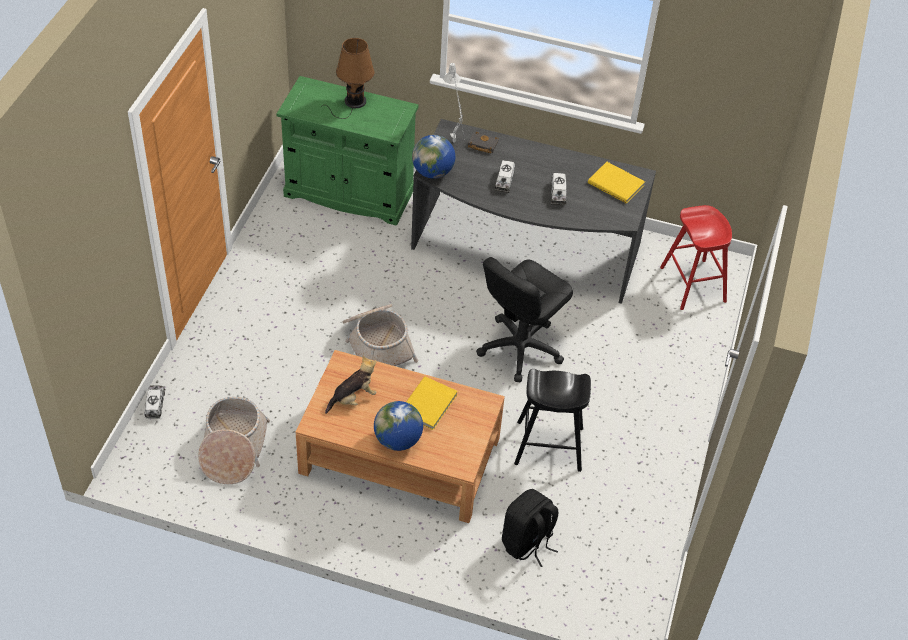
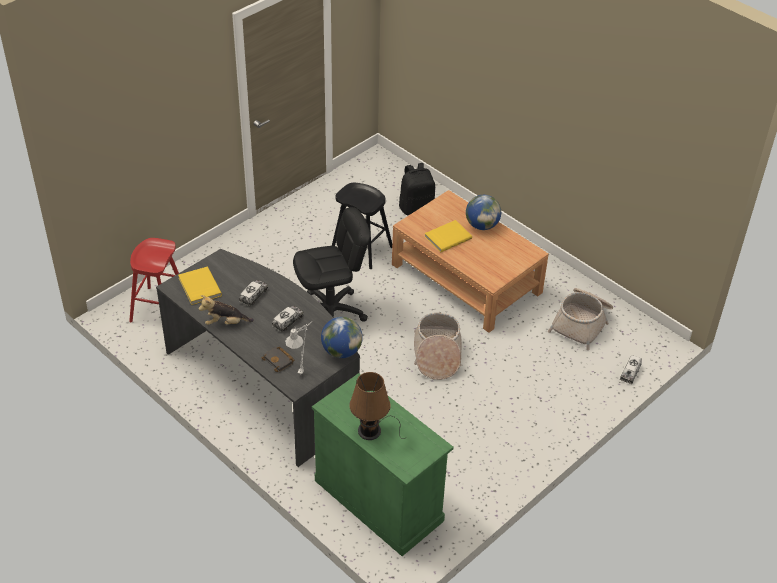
camera: 150 degrees left, 5 degrees down
(353, 398) = (497, 258): plush toy -> plush toy (225, 323)

